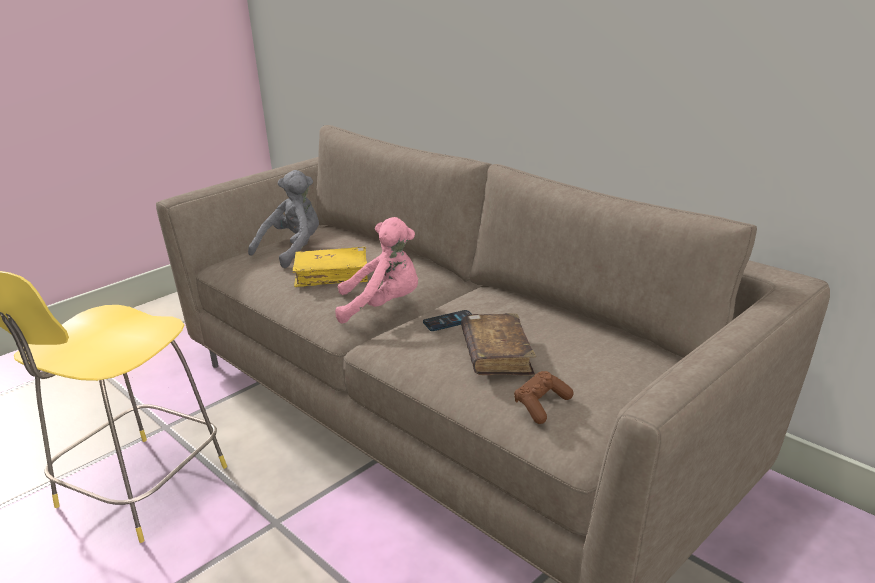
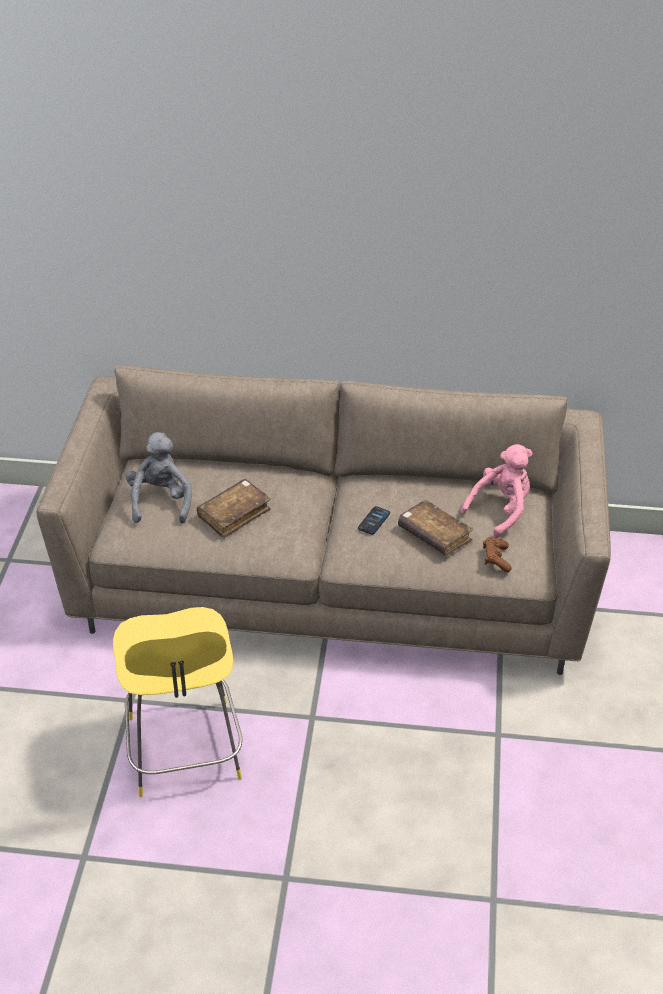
camera: 40 degrees left, 15 degrees up
(332, 275) = (234, 514): yellow book -> brown book
(383, 306) = (309, 527): pink plush toy -> pink plush toy (501, 510)

